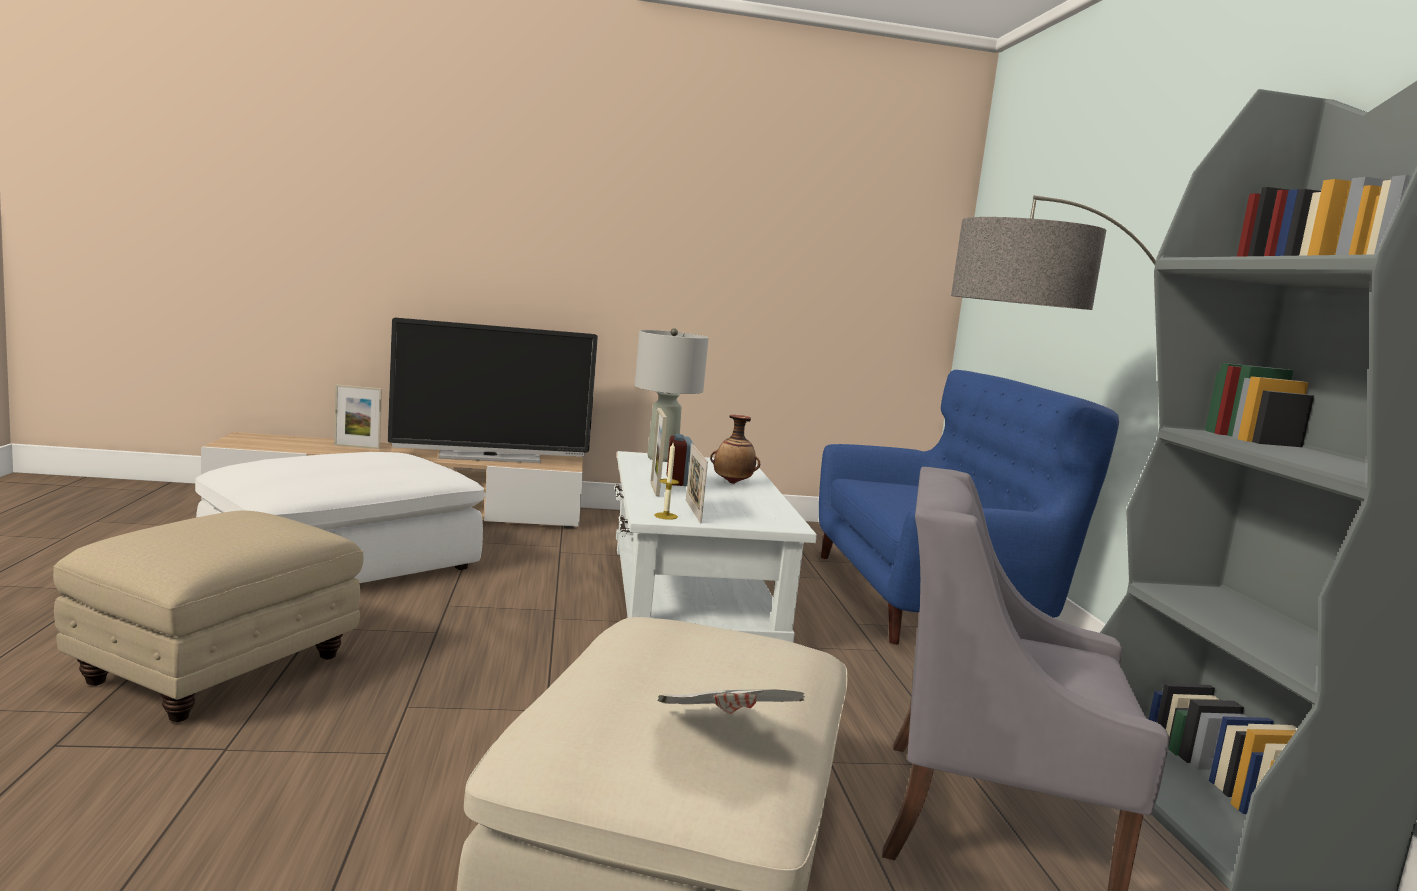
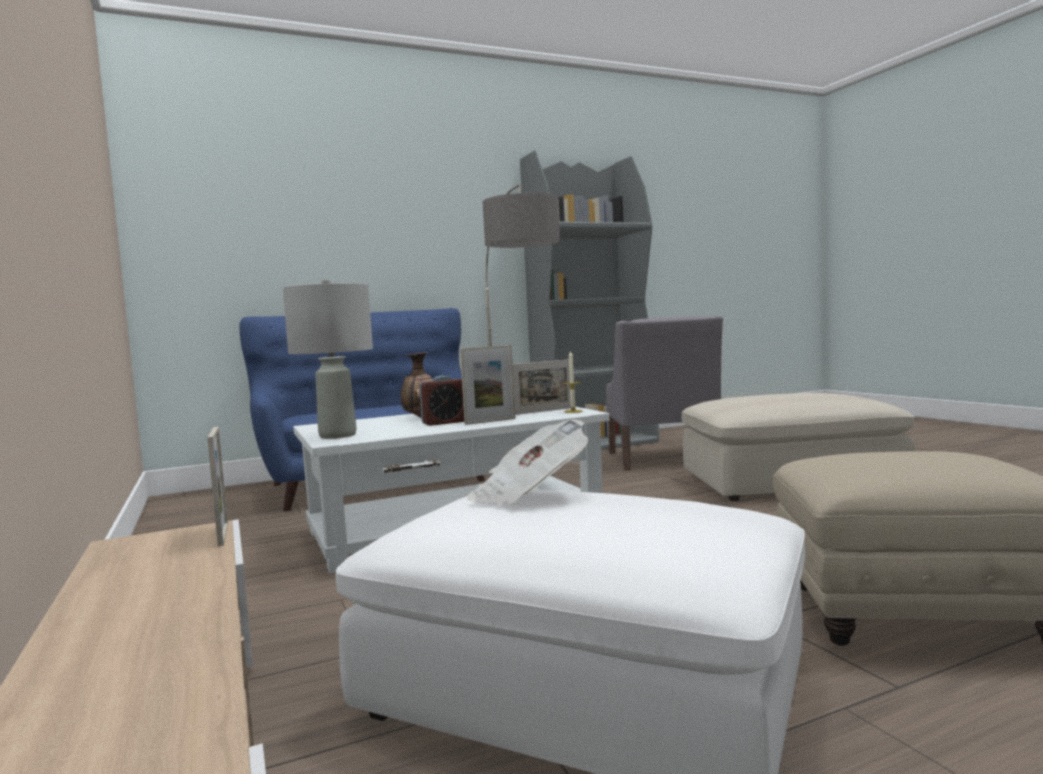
camera: 105 degrees left, 5 degrees down
(357, 447) = (93, 723): picture frame -> picture frame (223, 535)
(490, 457) = (154, 579): television -> none
(725, 737) = (820, 391): newspaper -> newspaper (529, 494)

